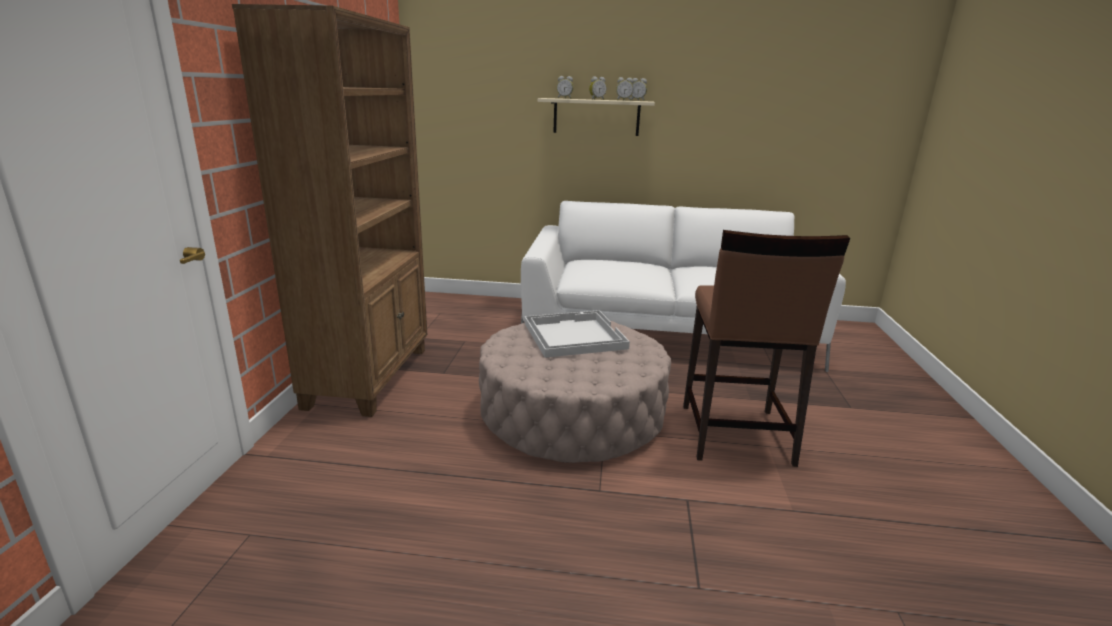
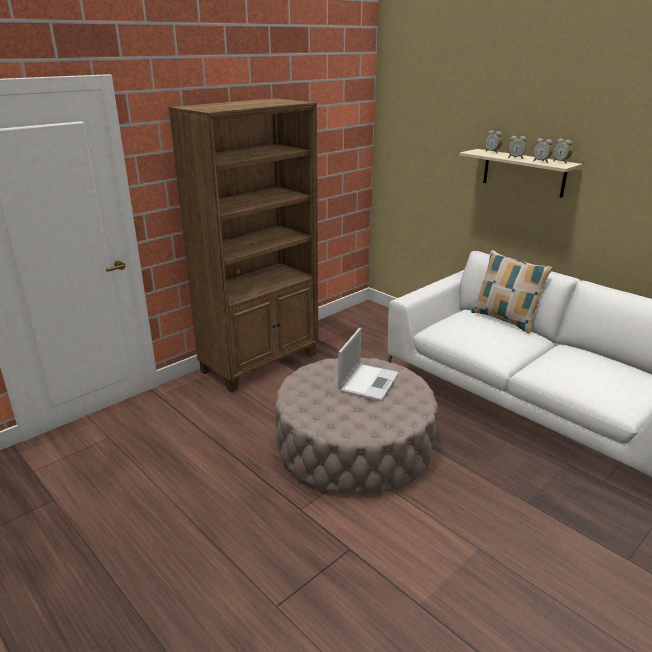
camera: 40 degrees right, 5 degrees up
(573, 335) = (369, 381): white tray -> laptop
(618, 259) = (505, 319): none -> pillow
(734, 435) = (461, 523): brown stool -> none

